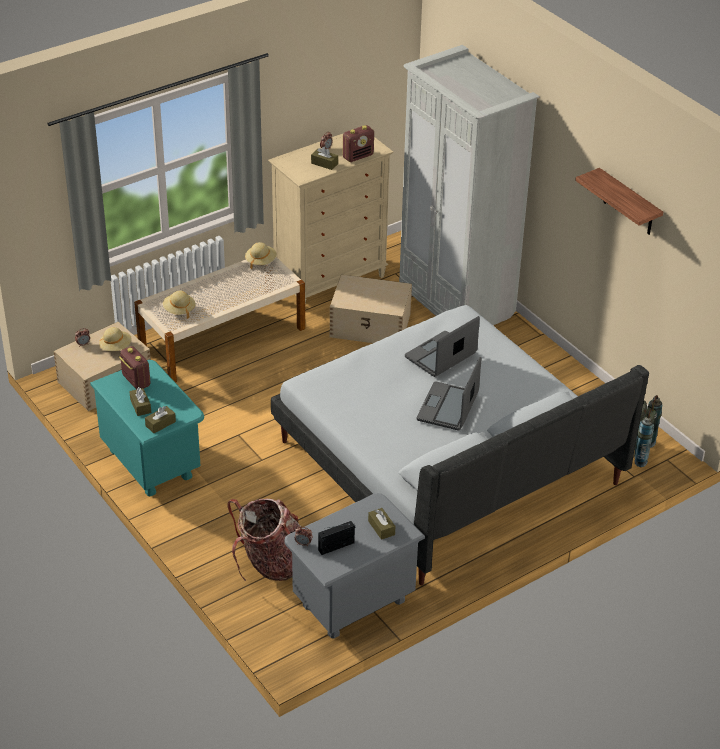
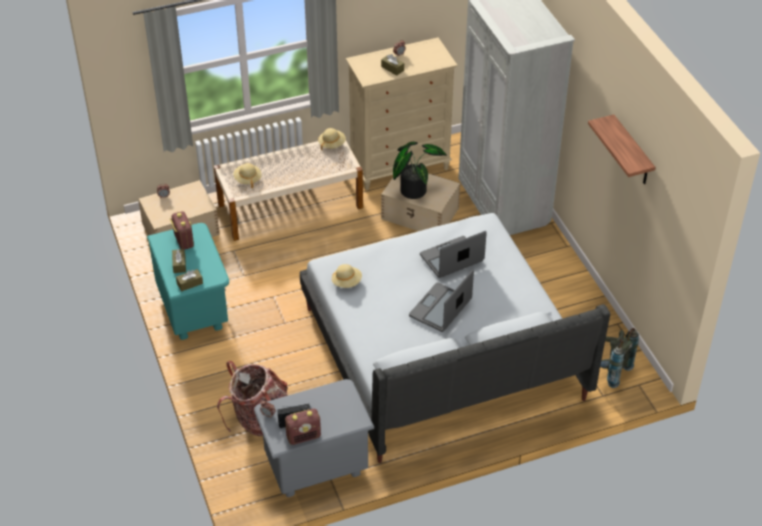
camera: 15 degrees right, 5 degrees up
(116, 347) = (189, 203): beige hat -> beige hat (347, 282)
(358, 156) = (424, 65): radio -> radio (304, 436)
(363, 296) = (413, 188): none -> potted plant
(381, 528) = (339, 412): brown tissue box -> none

